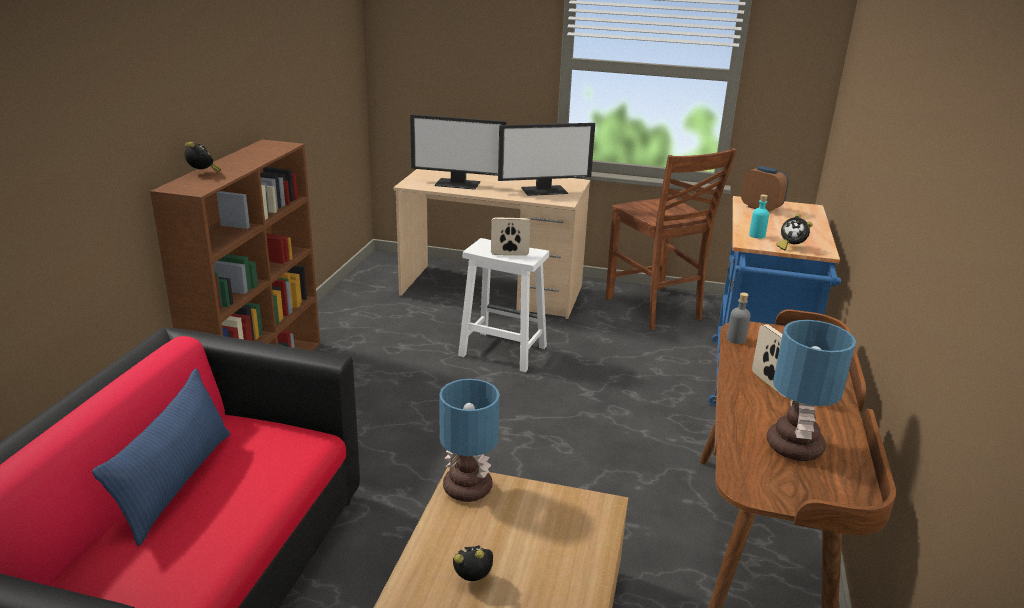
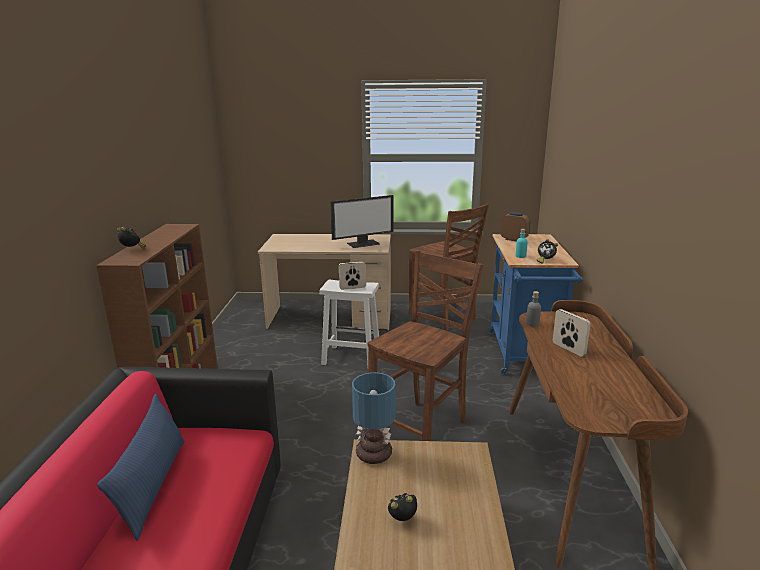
camera: 10 degrees left, 5 degrees down
(458, 183) = (302, 245): monitor -> none
(567, 464) = (421, 428): none -> brown chair
(792, 445) = (602, 387): table lamp -> none

